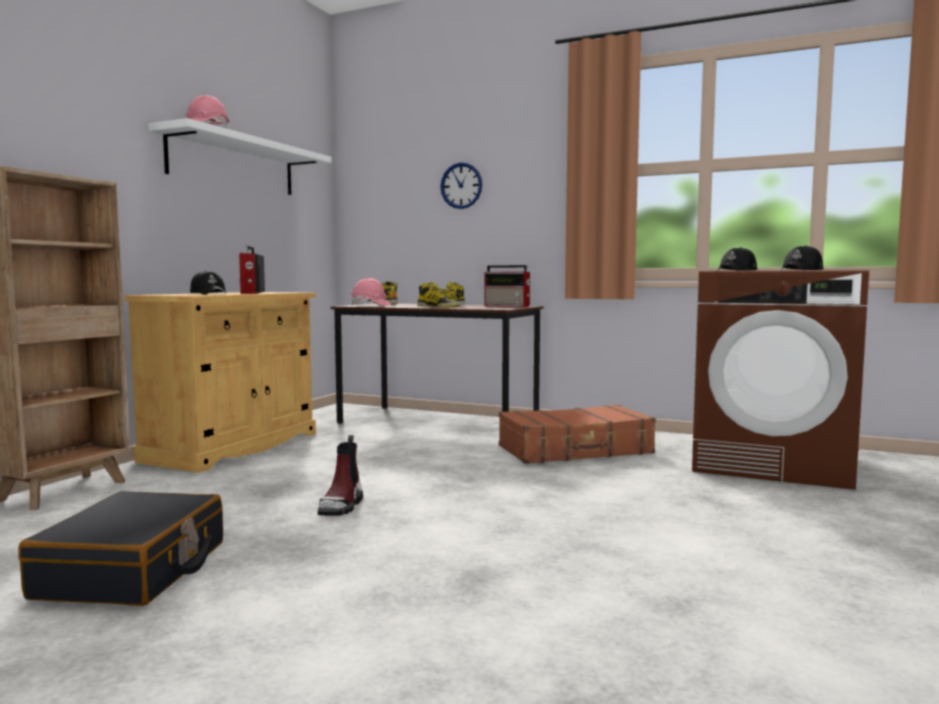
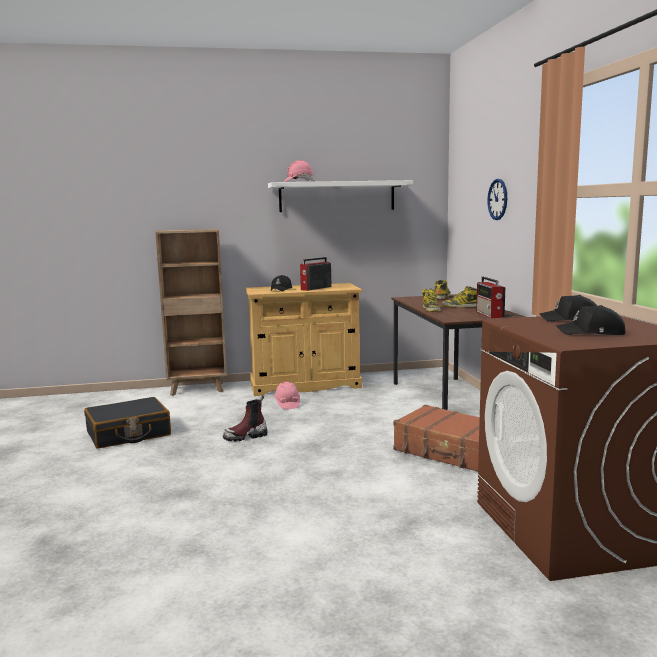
camera: 55 degrees right, 5 degrees up
(370, 305) = (417, 299): pink hard hat -> pink hard hat (287, 404)

